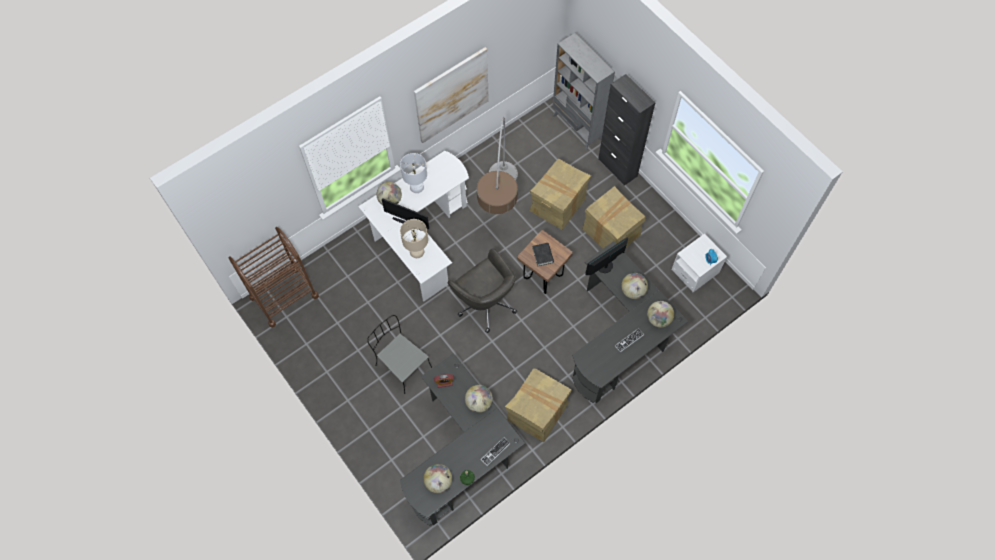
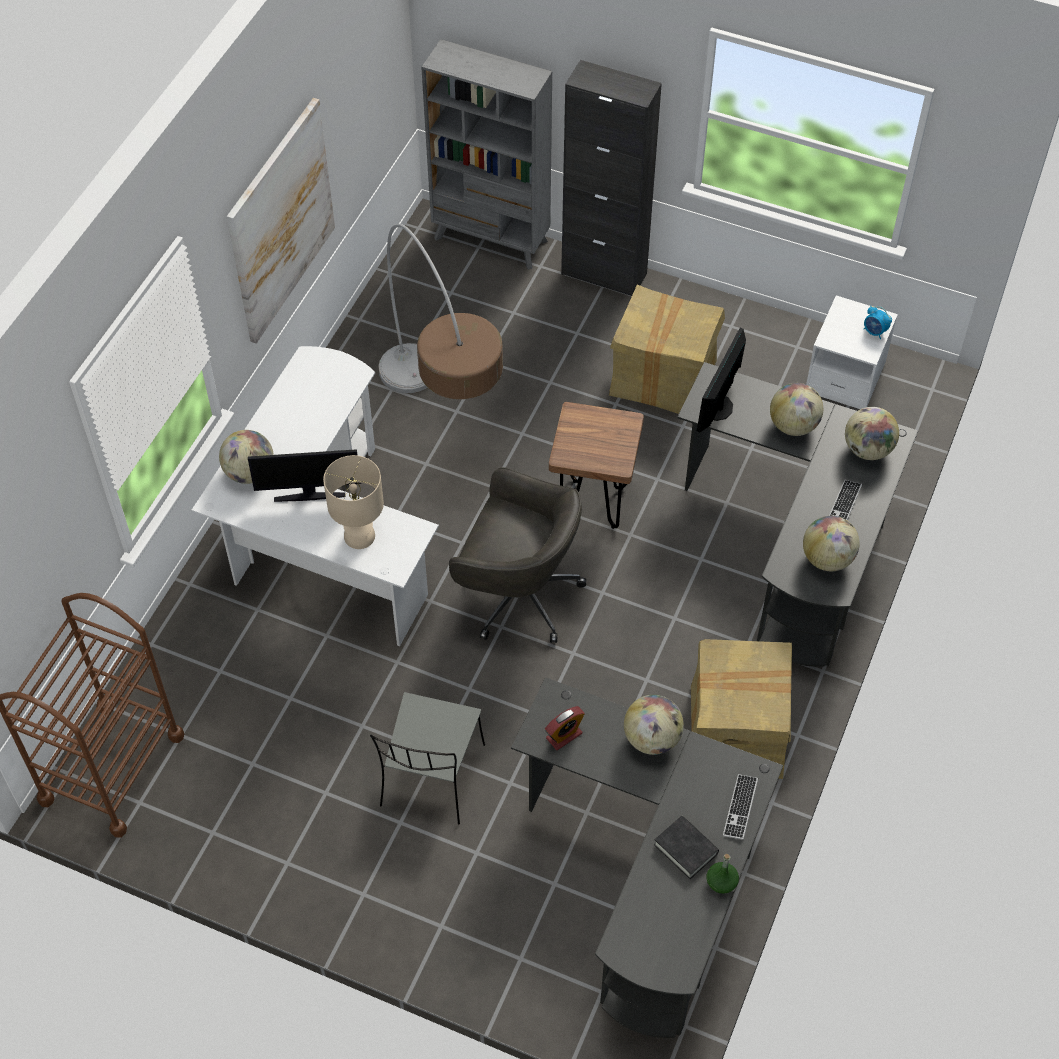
camera: 30 degrees left, 10 degrees down
(402, 365) = (431, 778): grey chair -> grey chair turned 90 degrees counterclockwise
(416, 187) = (285, 428): white table lamp -> none
(438, 481) = (672, 916): globe -> globe (827, 559)
(543, 255) = (594, 442): black book -> black book (685, 849)
(558, 205) = (540, 375): cardboard box -> none

